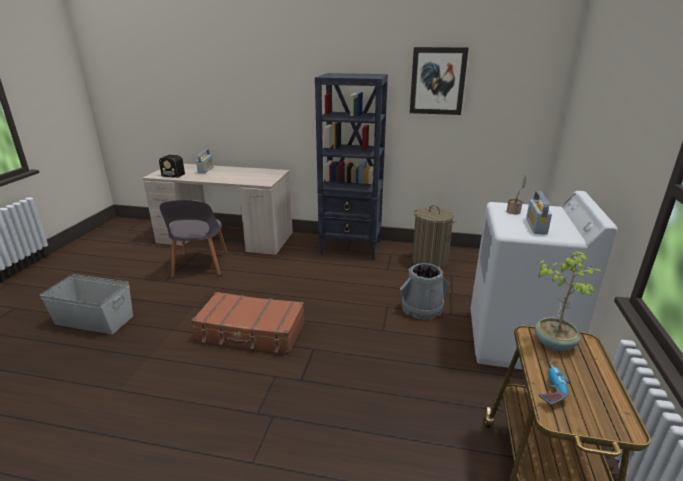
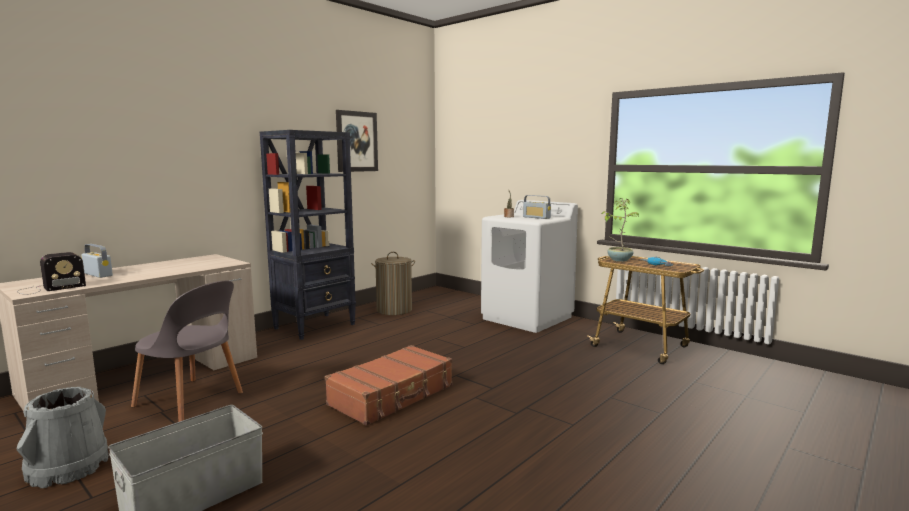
camera: 60 degrees left, 15 degrees down
(421, 308) = (454, 329): grey bucket -> grey bucket (67, 467)

